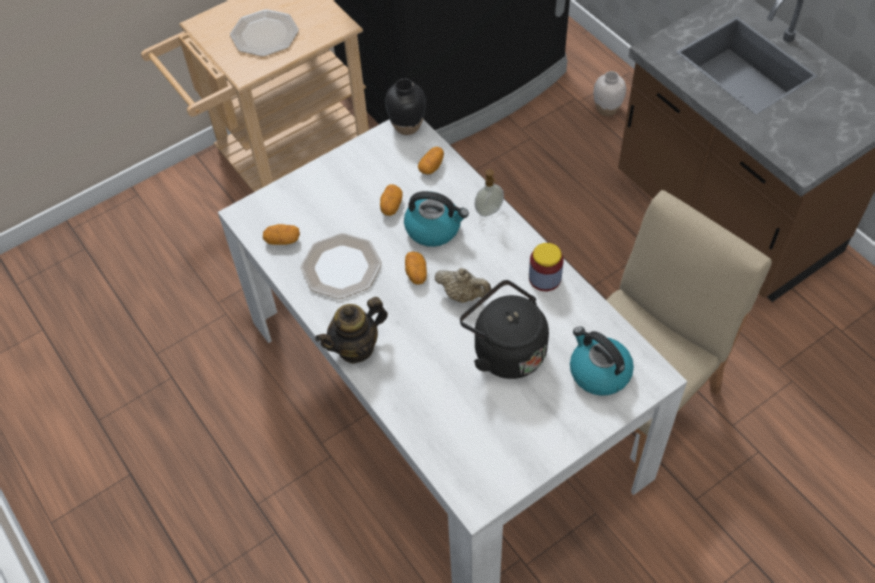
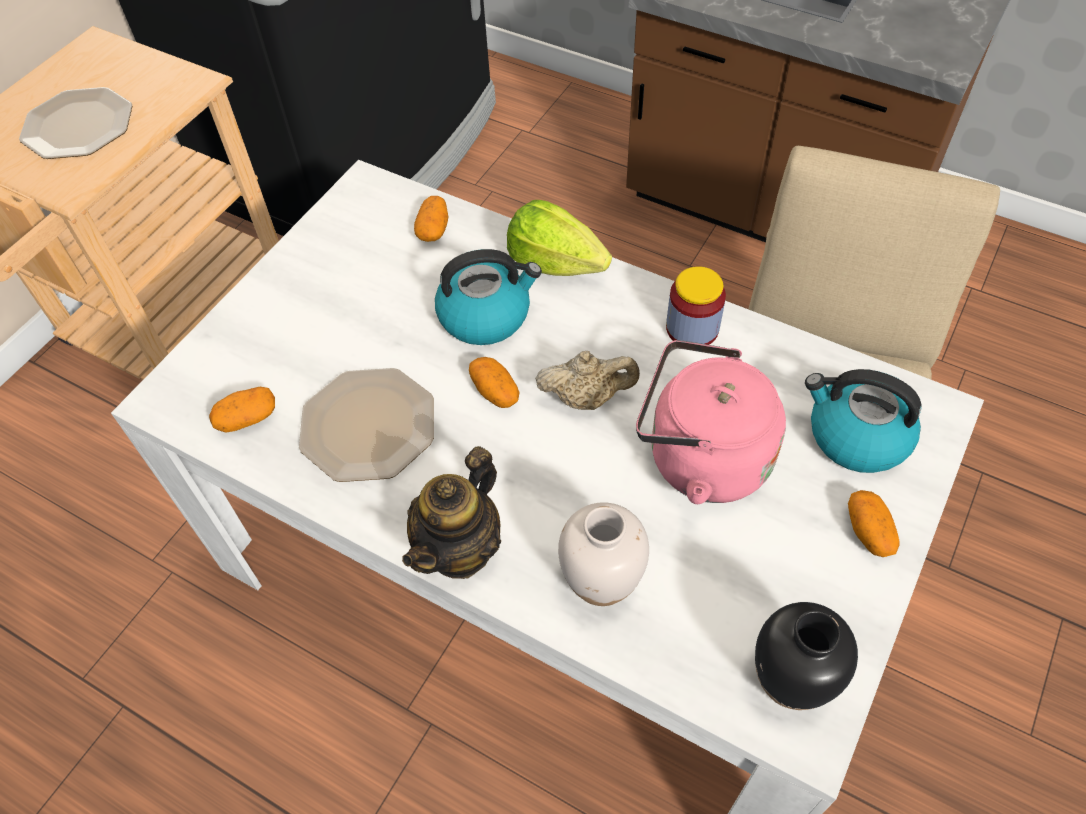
camera: 25 degrees left, 0 degrees up
(391, 206) = (401, 305): potato -> potato (868, 532)
(407, 126) = (365, 186): black vase -> black vase (790, 680)
(489, 211) = (555, 263): soap dispenser -> lettuce
(505, 351) = (700, 458): black kettle -> pink kettle
(606, 109) = (567, 130): white vase -> white vase (601, 582)

